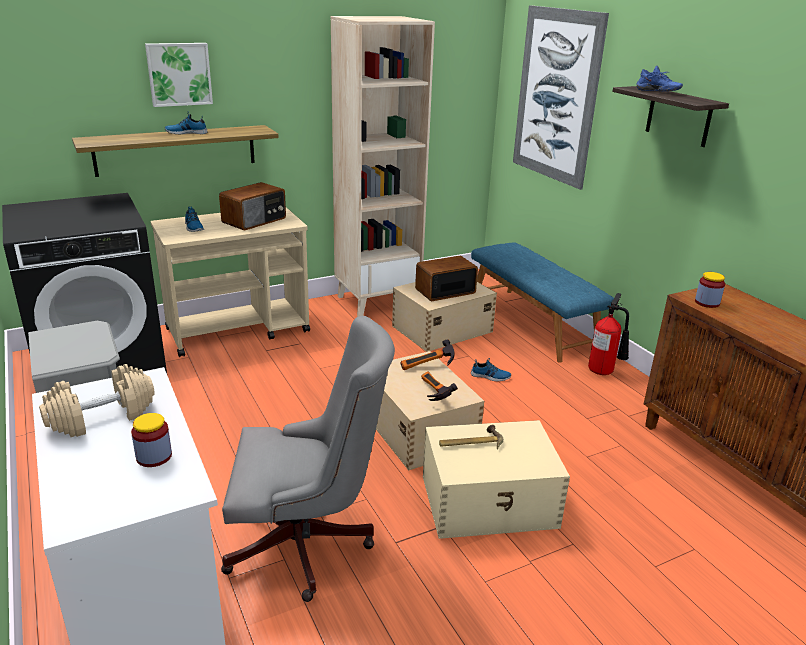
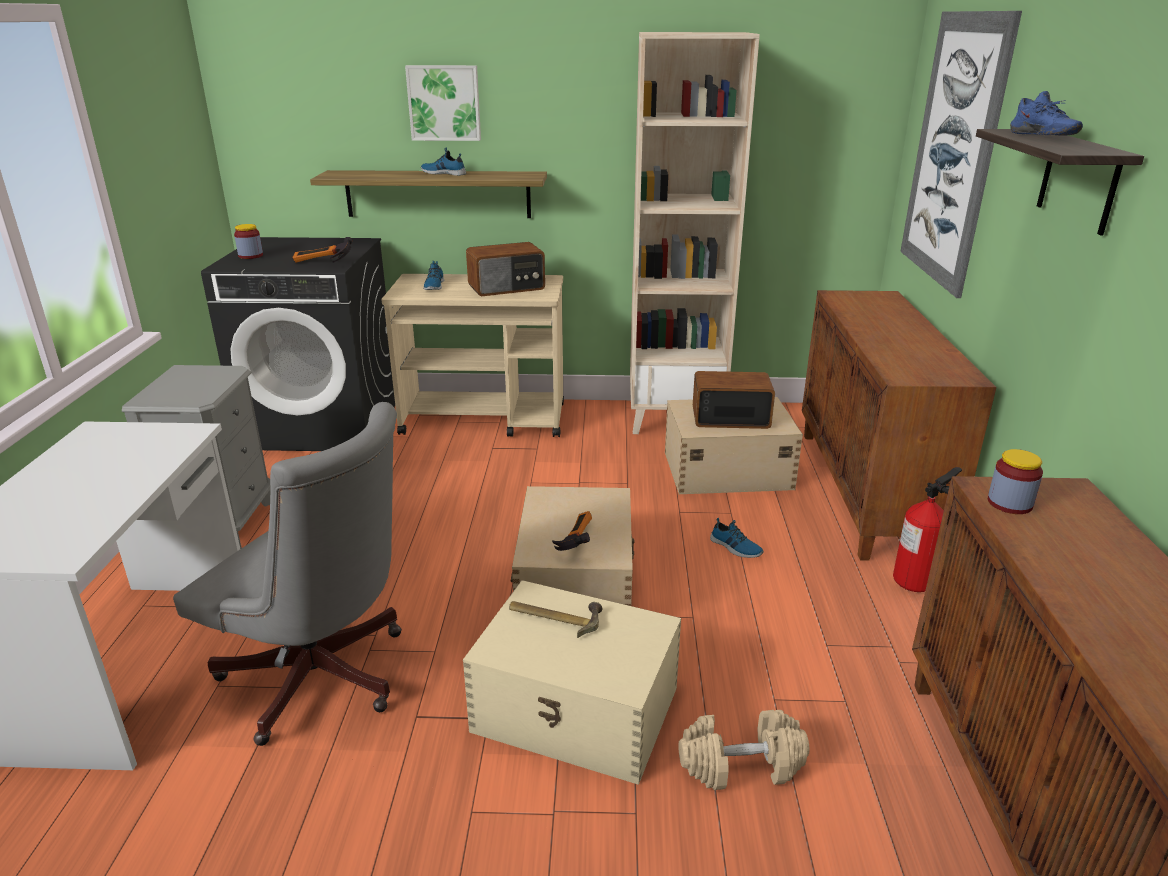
camera: 30 degrees right, 0 degrees up
(102, 417) = (102, 459): beige dumbbell -> beige dumbbell (741, 766)
(154, 456) = (87, 511): jar -> jar (250, 256)
(428, 367) = (605, 508): hammer -> hammer (321, 264)
(532, 323) = (867, 491): blue bench -> brown cabinet

